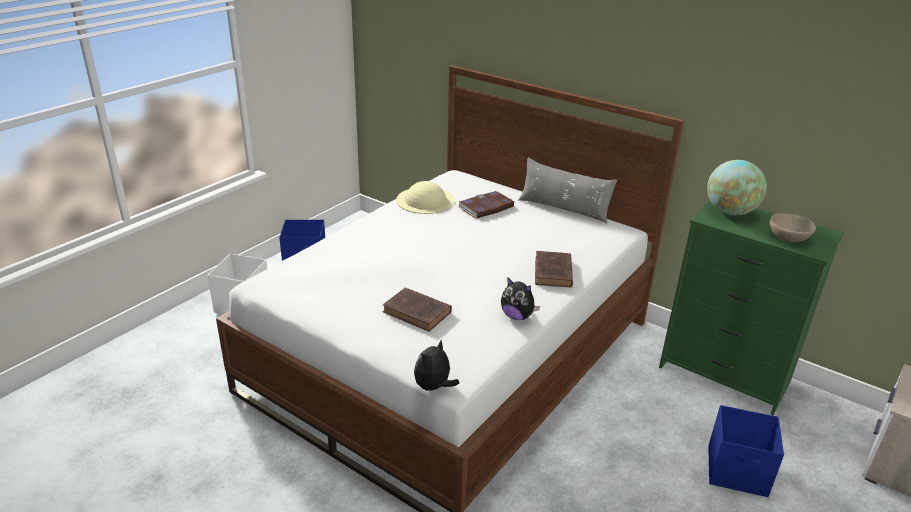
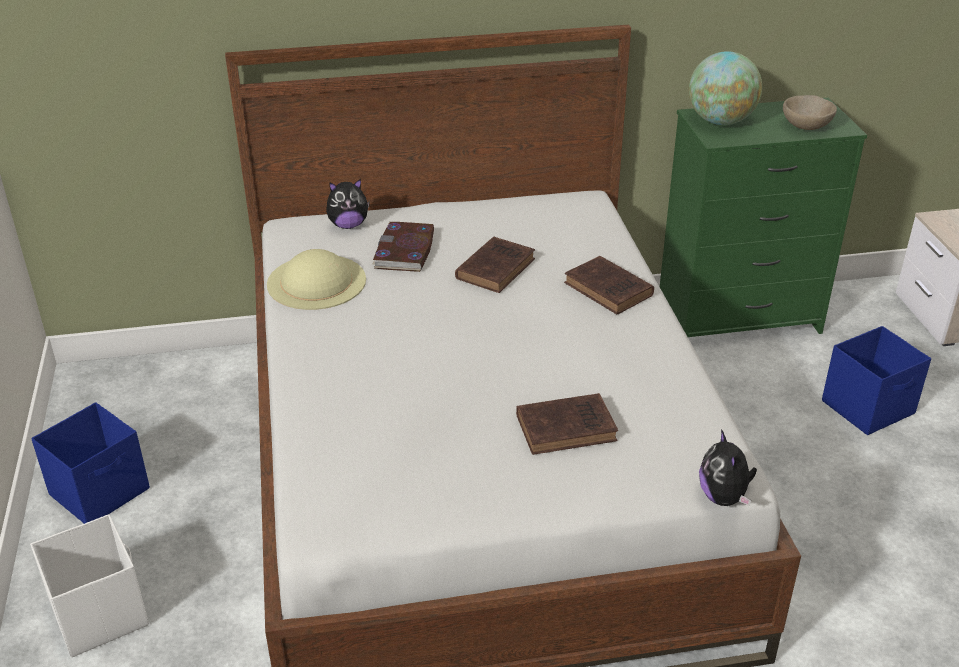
camera: 45 degrees left, 5 degrees up
(514, 235) = (496, 268): none -> brown book
(517, 316) = (661, 362): plush toy -> plush toy (348, 225)
(563, 209) = (489, 206): grey pillow -> none

